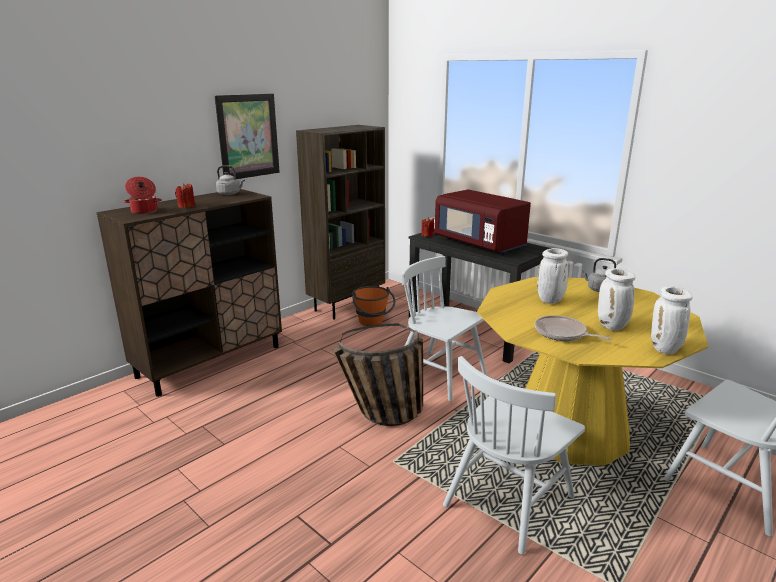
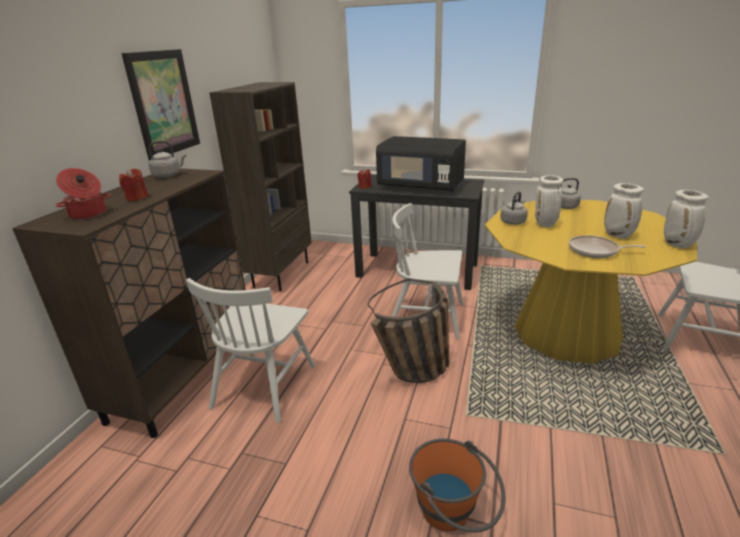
camera: 25 degrees left, 5 degrees up
(373, 323) = (322, 284): orange bucket -> orange bucket (454, 515)
(480, 244) = (421, 186): red microwave -> black microwave
(508, 500) = (585, 412): white chair -> white chair (264, 386)
(522, 291) = (513, 222): none -> grey kettle

